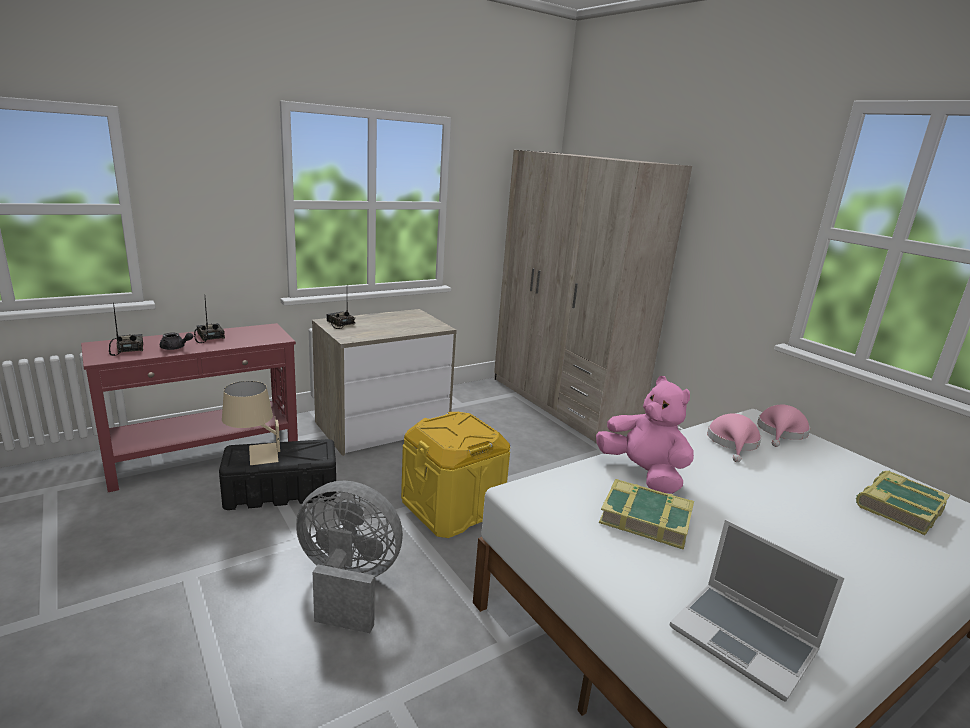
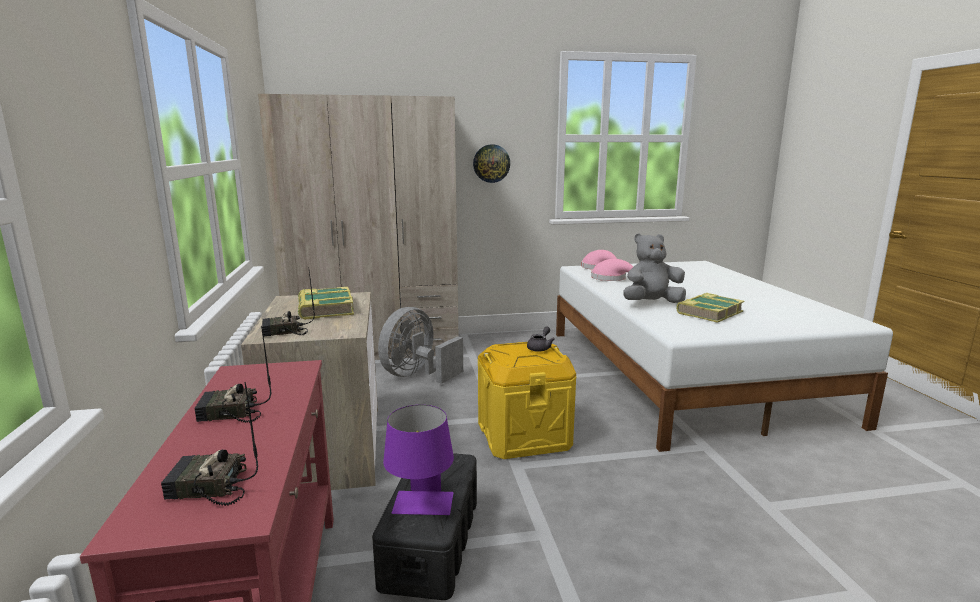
camera: 65 degrees left, 5 degrees down
(175, 348) = (259, 440): grey teapot -> grey teapot (540, 348)
(253, 455) = (421, 510): beige table lamp -> purple table lamp
(347, 585) = (628, 511): grey fan -> grey fan (417, 375)
(642, 474) = (651, 303): pink plush toy -> grey plush toy
(724, 248) = (491, 163): none -> wall clock
(745, 640) = (819, 317): laptop -> none
(898, 507) = (688, 270): book -> book (325, 309)

